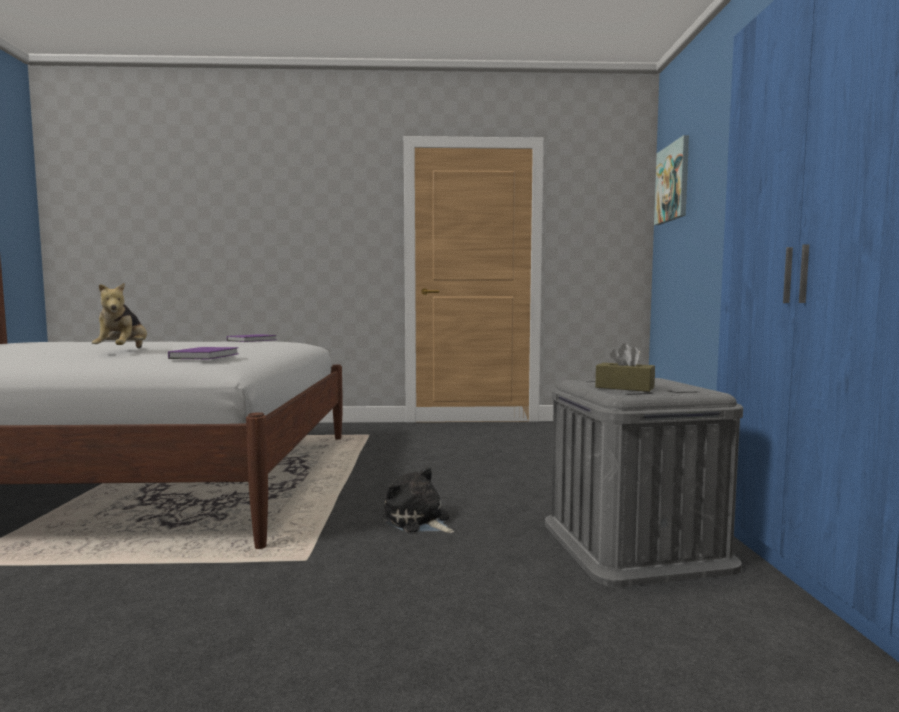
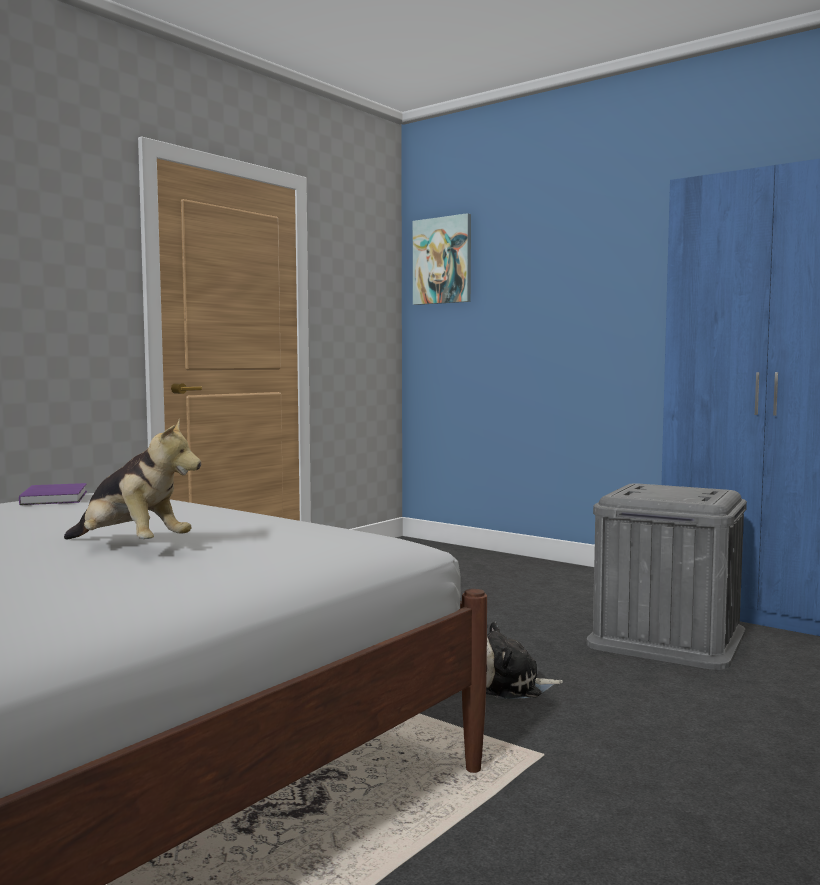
camera: 50 degrees left, 0 degrees up
(207, 356) = (314, 528): purple book -> none
(624, 387) = (679, 495): brown tissue box -> none

